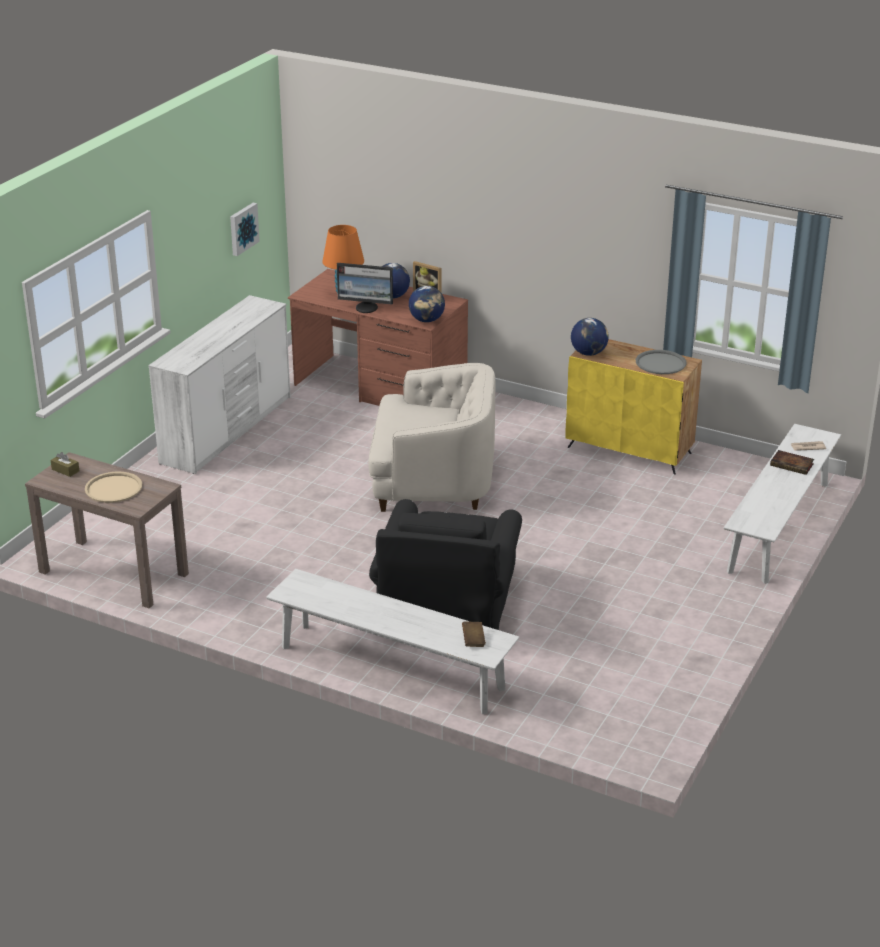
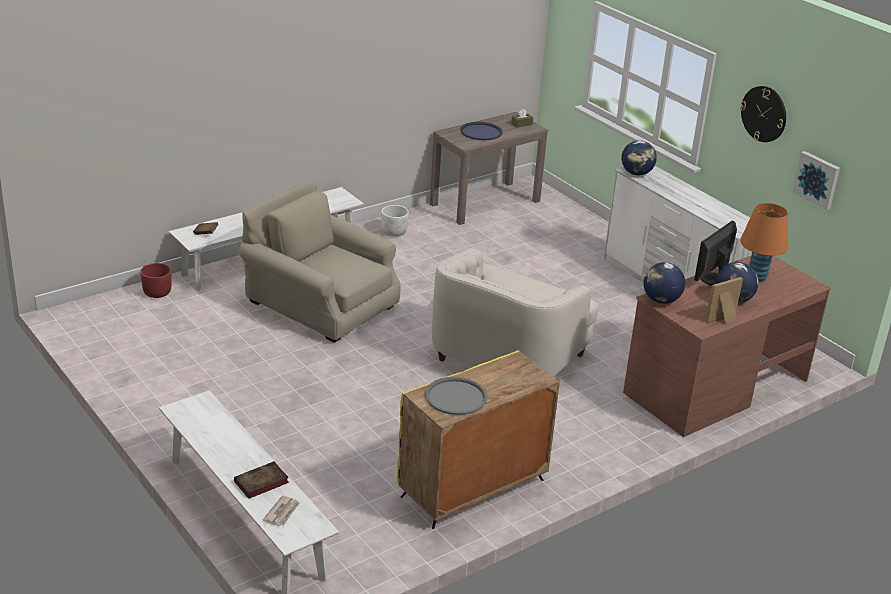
camera: 115 degrees right, 0 degrees up
(113, 488) = (481, 132): beige tray -> blue tray
(197, 219) = (764, 114): none -> wall clock
(245, 609) = (394, 232): none -> white planter
(448, 601) = (321, 304): black armchair -> beige armchair
(538, 713) = (157, 293): none -> red planter
(588, 353) = (516, 363): globe -> globe (636, 173)

